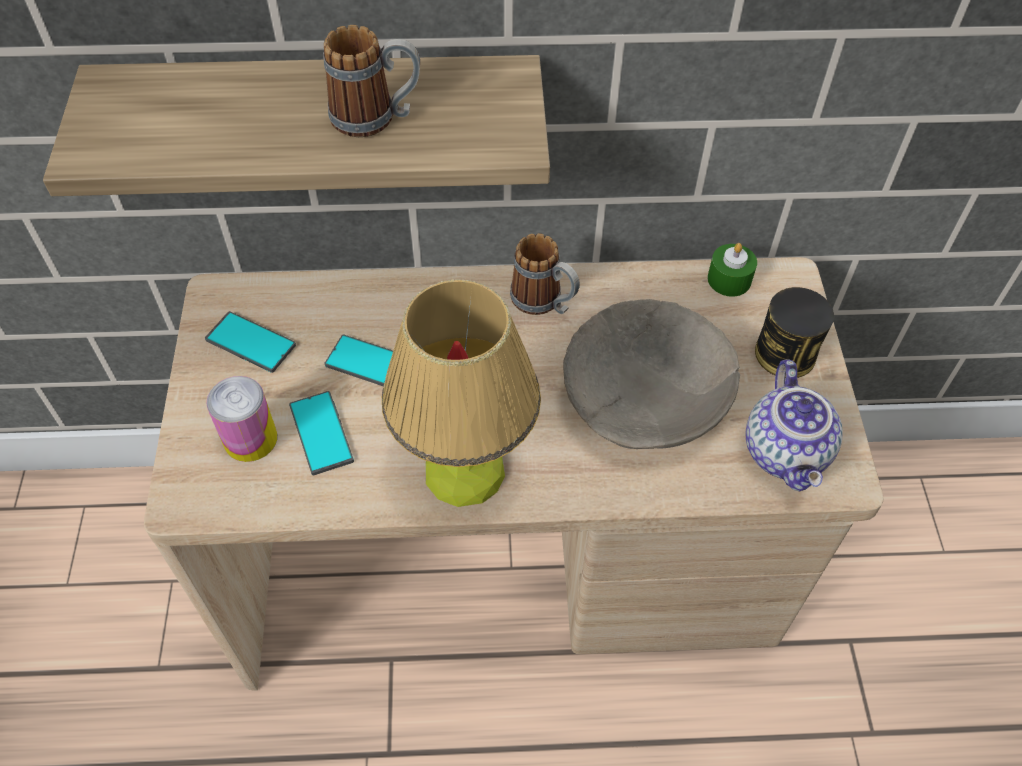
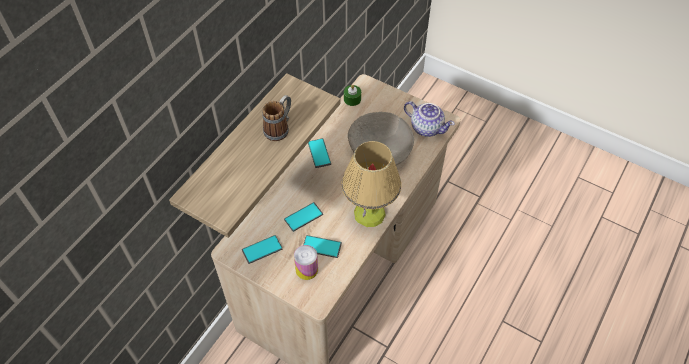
camera: 55 degrees left, 0 degrees up
(544, 303) = (319, 153): mug -> phone
(785, 354) = (392, 104): can -> none

